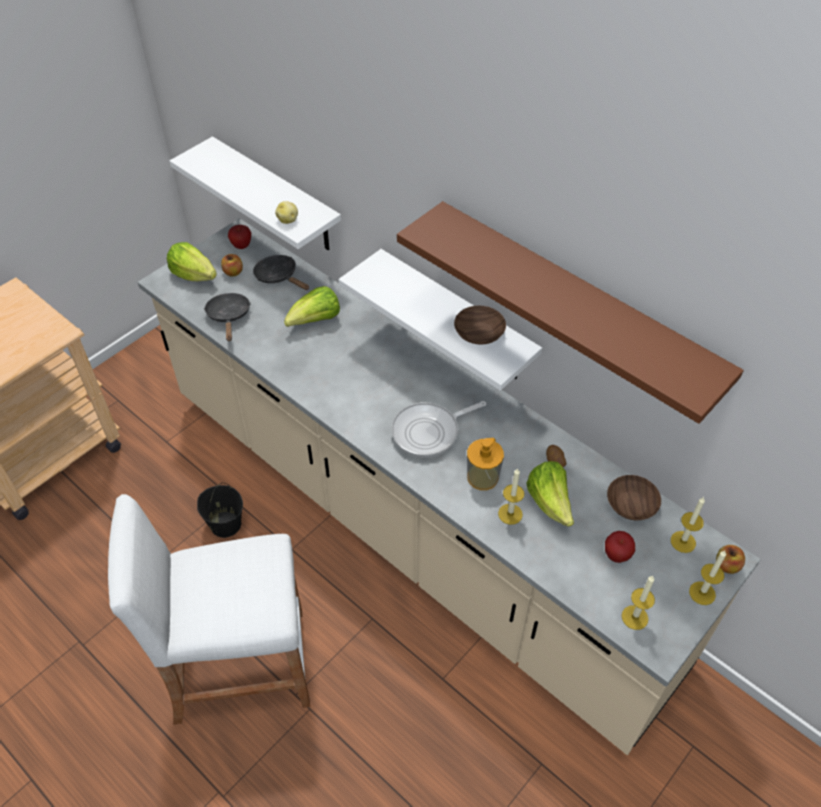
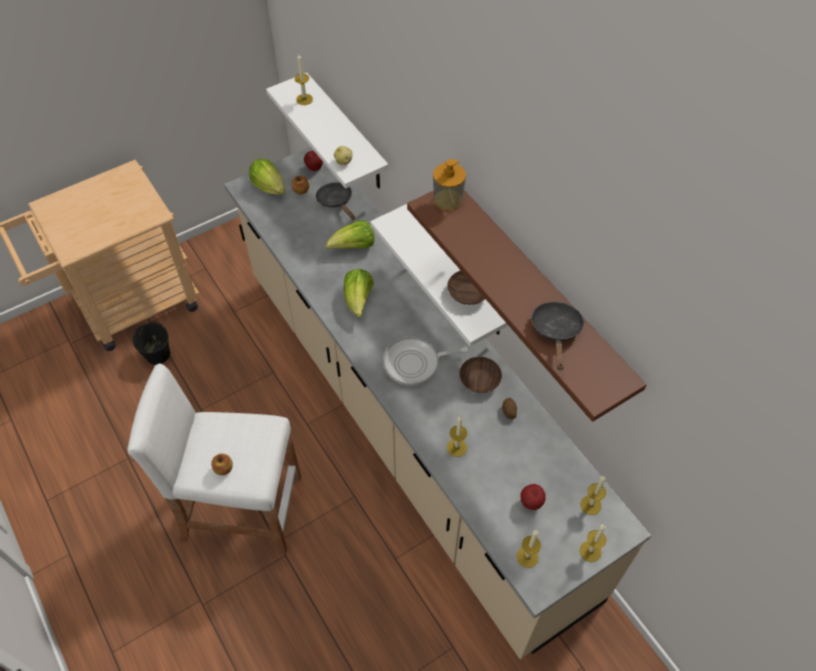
camera: 15 degrees right, 5 degrees up
(219, 164) = (304, 99): none -> candle
(225, 524) = (261, 391): black bucket -> black bucket (157, 354)
(229, 316) = (286, 229): black frying pan -> black frying pan (556, 332)
(482, 477) = (445, 411): soap dispenser -> soap dispenser (448, 200)
(550, 502) = (492, 446): lettuce -> lettuce (358, 300)
(631, 503) = (559, 462): brown bowl -> brown bowl (479, 379)
(727, 565) = (620, 534): apple -> apple (223, 468)

